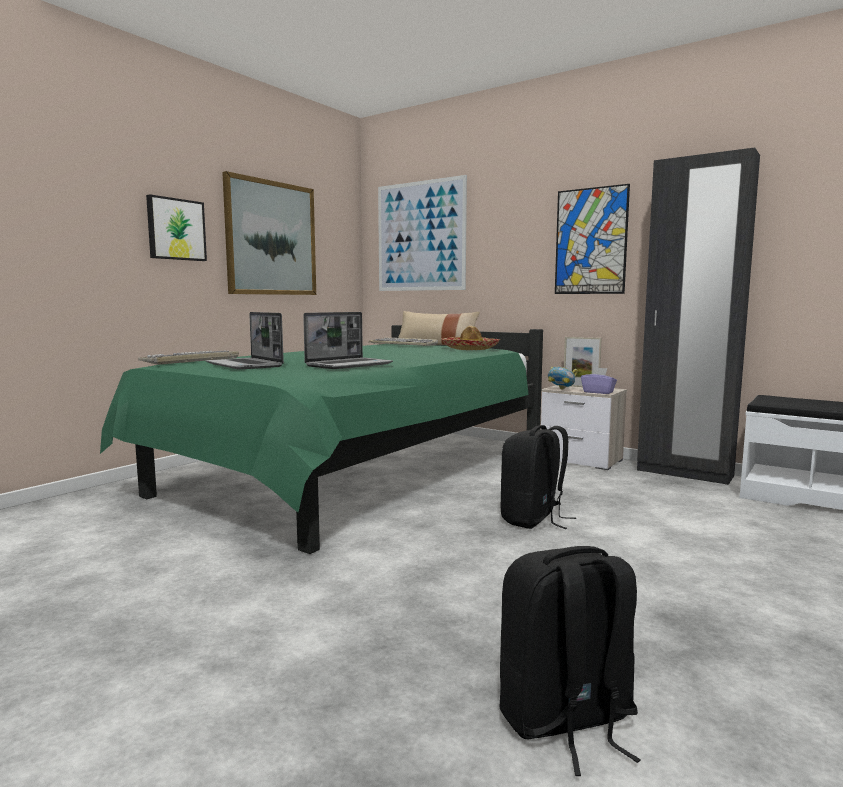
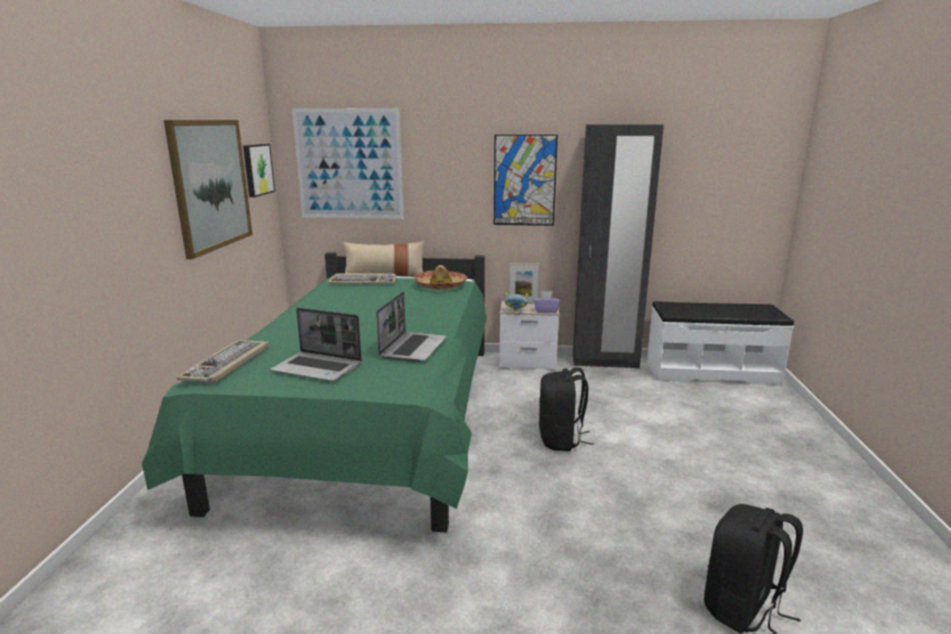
camera: 30 degrees left, 10 degrees up
(176, 229) = (134, 201): picture -> picture (257, 169)

